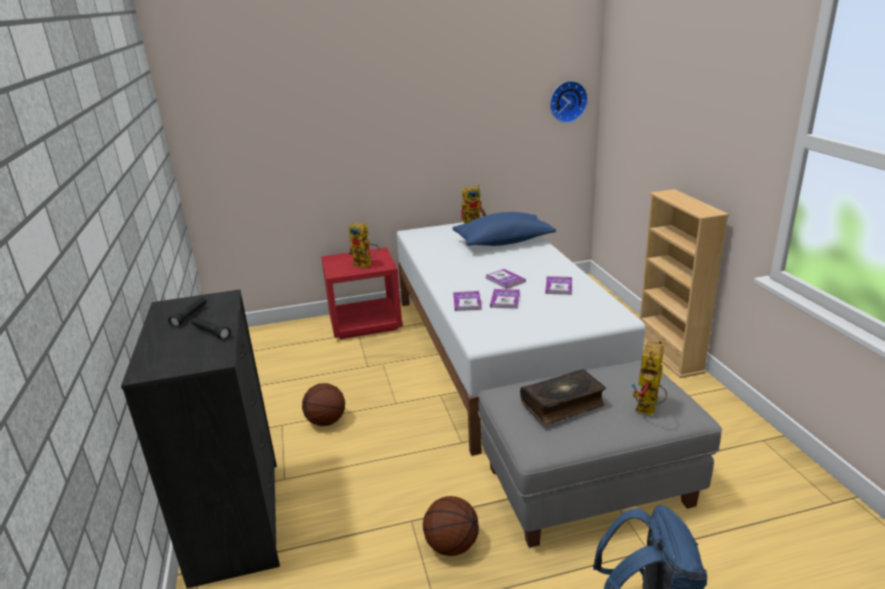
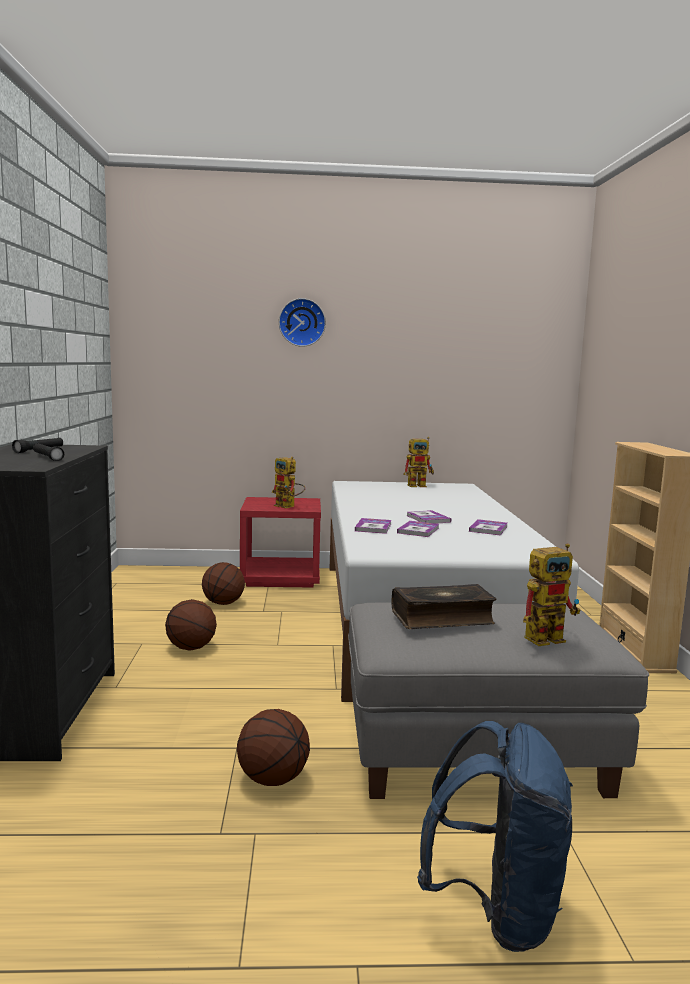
camera: 10 degrees right, 15 degrees down
(329, 363) = (223, 603): none -> basketball
(503, 242) = (444, 497): blue pillow -> none
(567, 101) = (541, 363): wall clock -> wall clock (302, 322)
(648, 411) = (549, 637): toy robot -> toy robot turned 150 degrees counterclockwise

